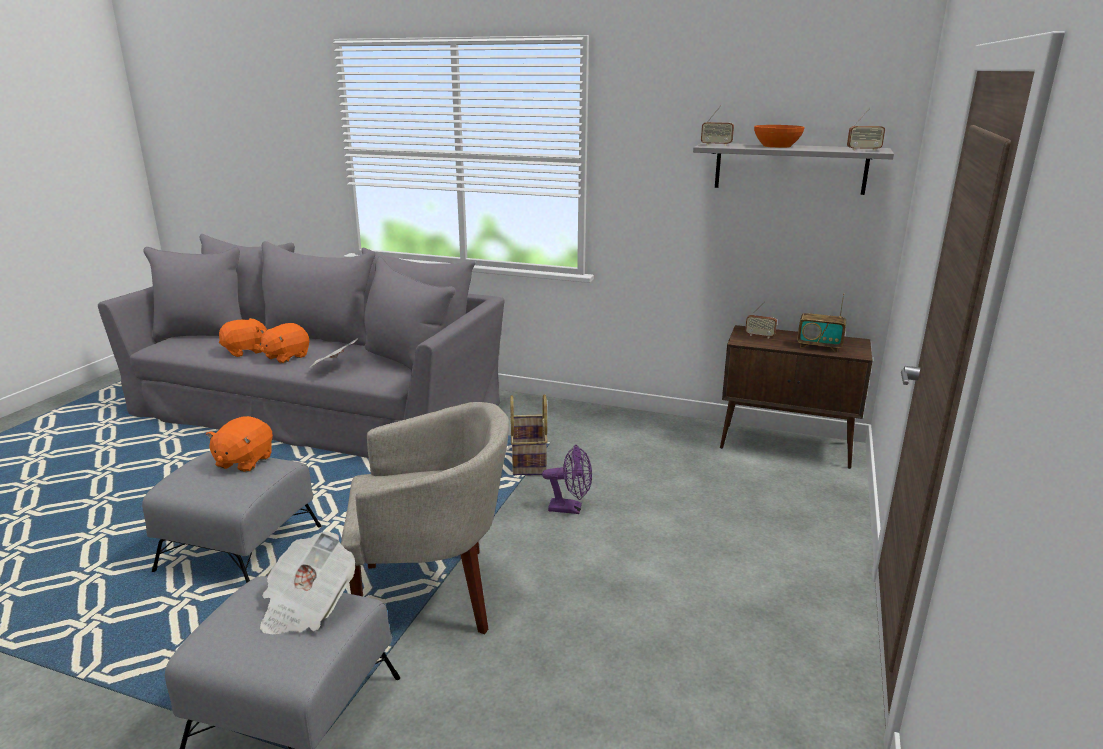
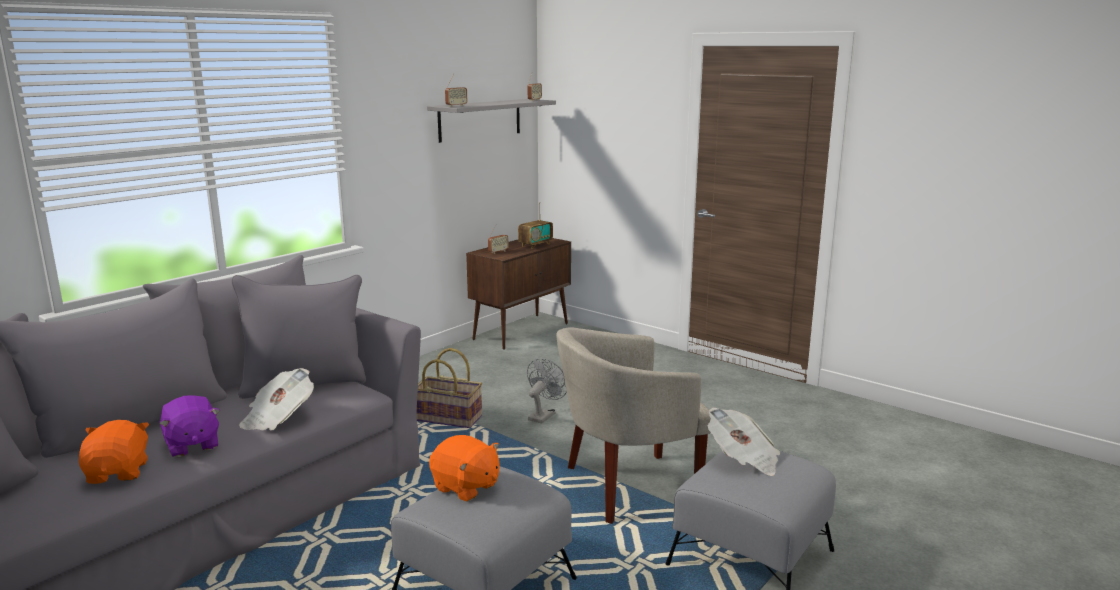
camera: 70 degrees left, 5 degrees down
(286, 357) = (192, 445): orange plush toy -> purple plush toy
(432, 594) = (627, 486): beige armchair -> beige armchair turned 120 degrees counterclockwise
(570, 508) = (544, 415): purple fan -> grey fan
(777, 146) = (485, 103): orange bowl -> none

